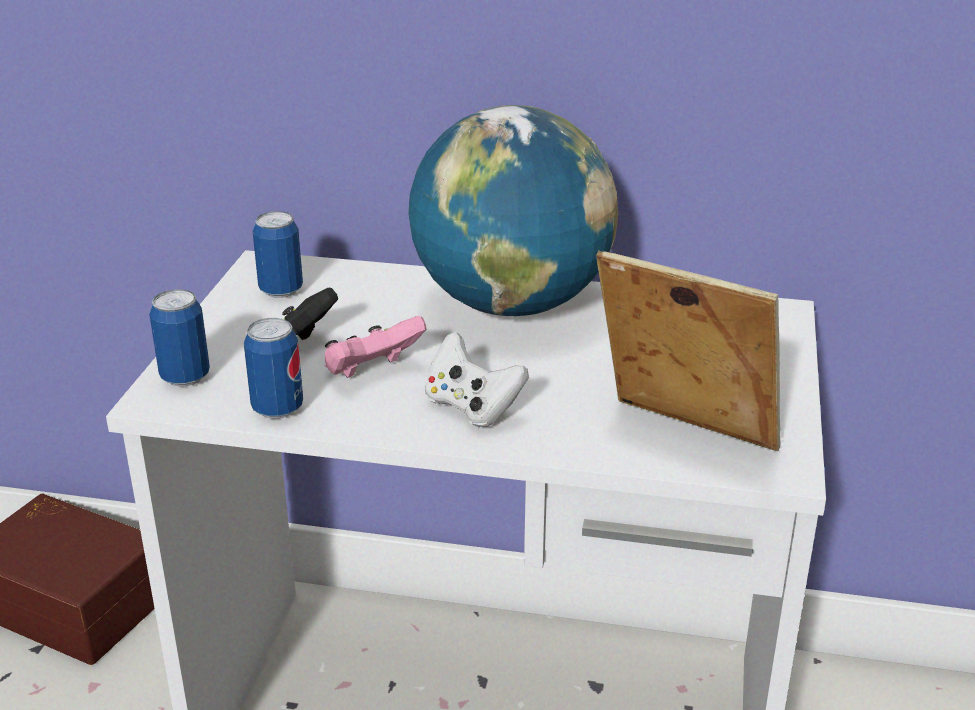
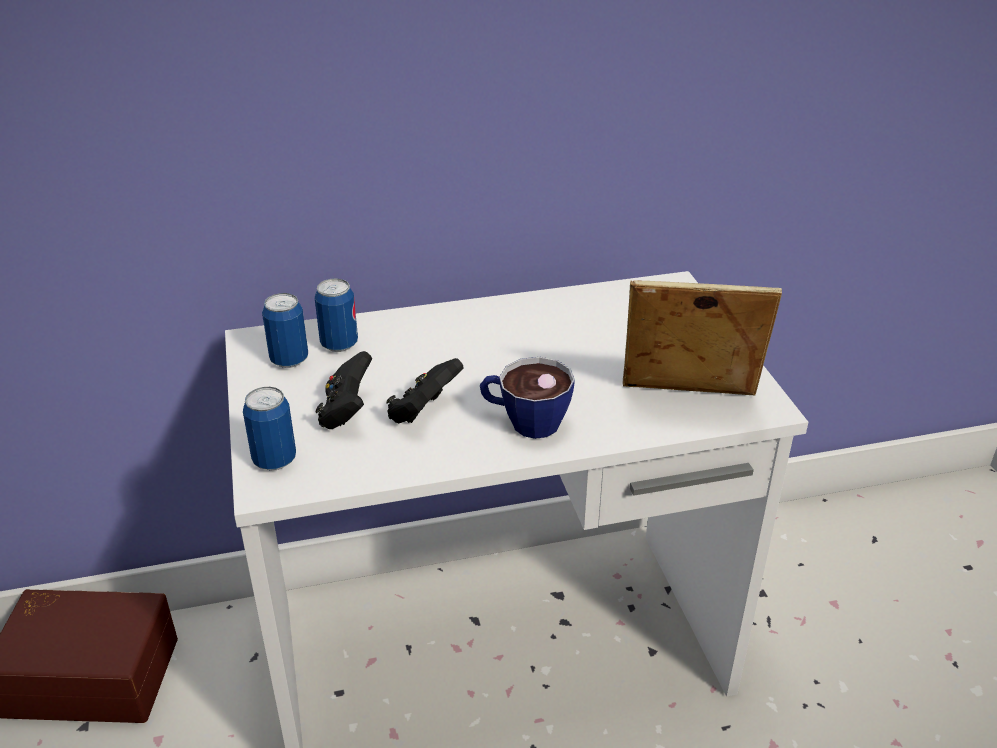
camera: 25 degrees left, 5 degrees up
(277, 408) = (376, 466): can -> can (339, 344)
(372, 371) = (424, 411): pink game controller -> black game controller
(472, 407) = (524, 421): white game controller -> cup
(511, 305) = (484, 327): globe -> none

